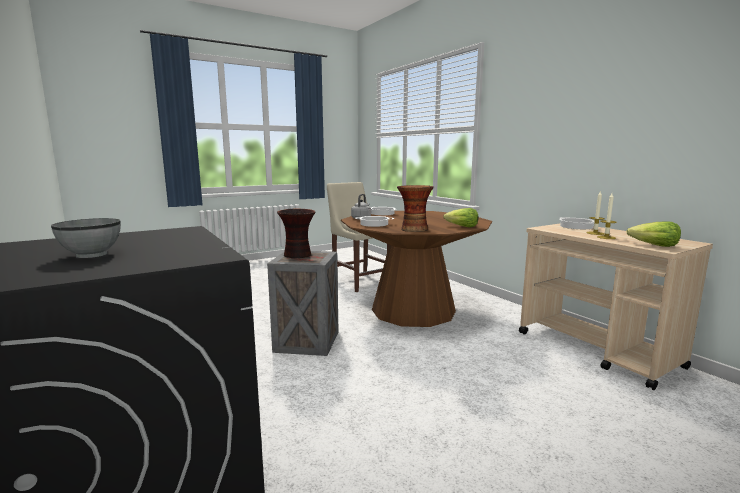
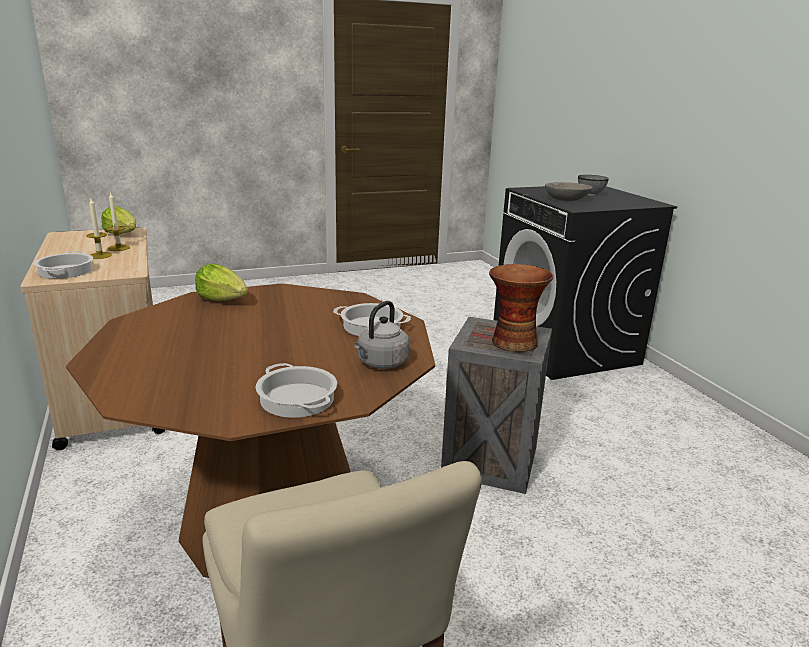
camera: 170 degrees left, 10 degrees up
(171, 241) = (566, 199): none -> grey bowl
(413, 229) = (318, 299): vase -> none

